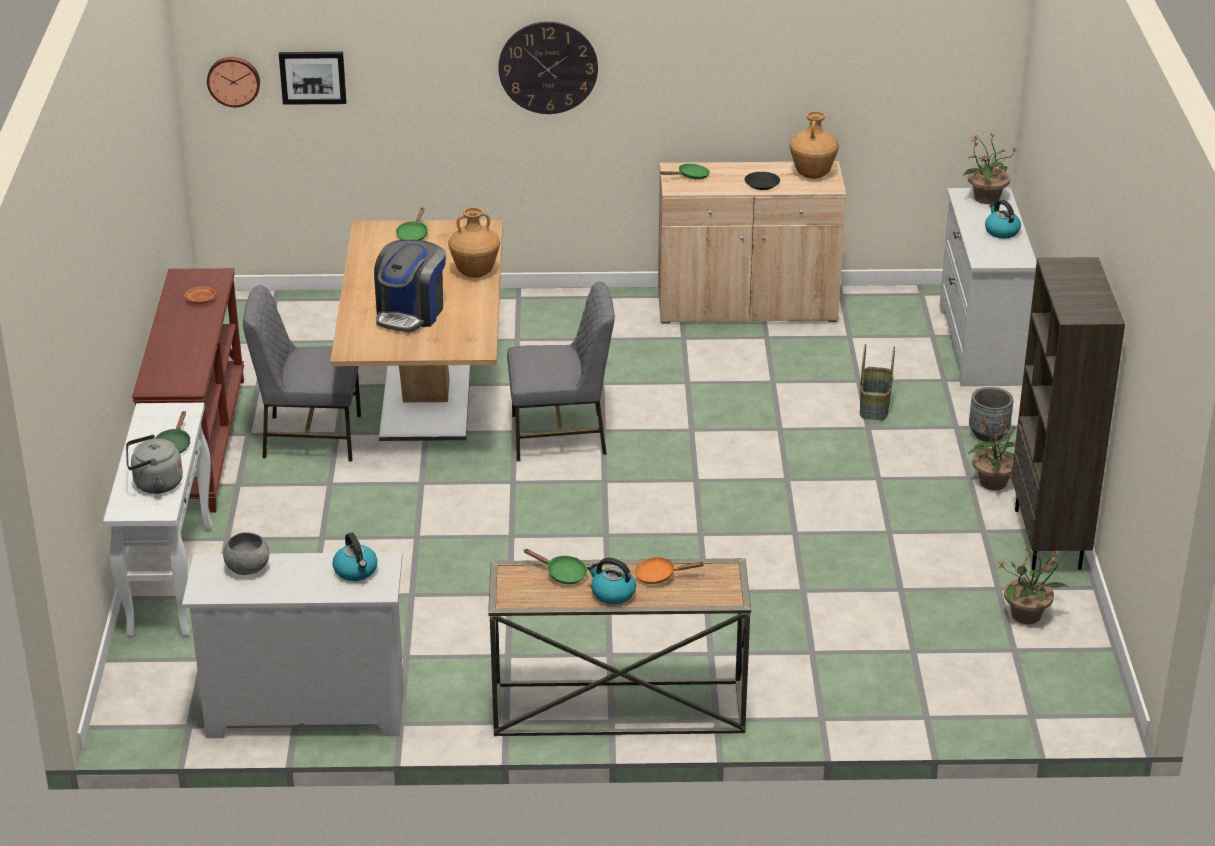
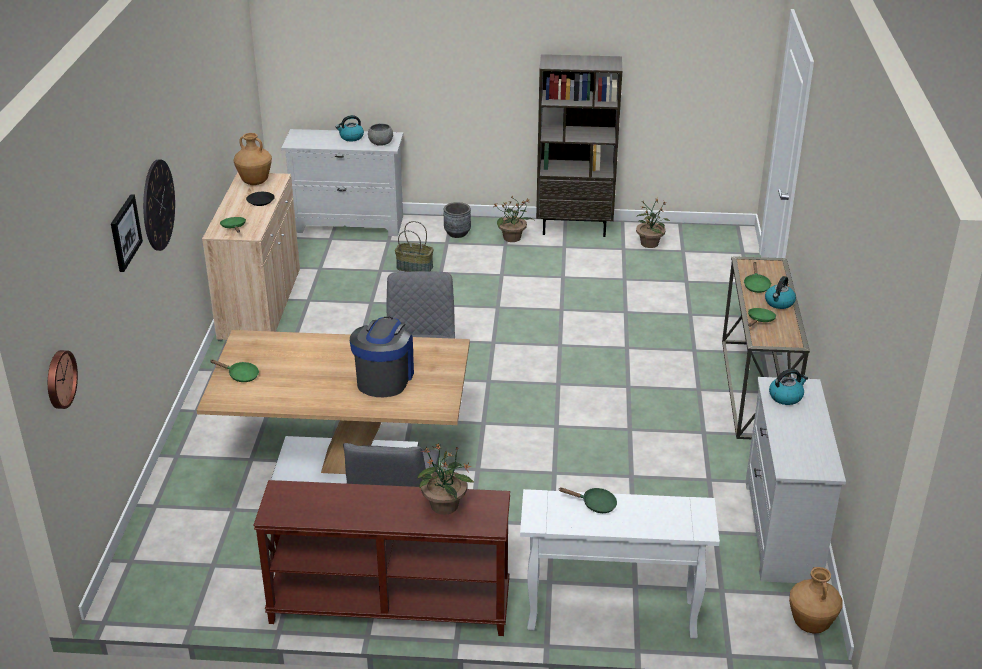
camera: 85 degrees left, 0 degrees up
(155, 484) = (660, 513): grey kettle -> none
(200, 300) = (328, 499): brown plate -> none
(247, 568) = (791, 448): grey bowl -> grey bowl (381, 143)
(313, 77) = (88, 328): picture -> picture (124, 232)
(410, 313) = (384, 378): coffee machine -> coffee machine turned 105 degrees counterclockwise
(474, 273) = (324, 345): brown vase -> brown vase (811, 625)
(659, 576) = (756, 285): orange frying pan -> green frying pan
(985, 198) = (302, 137): potted plant -> potted plant (444, 506)

